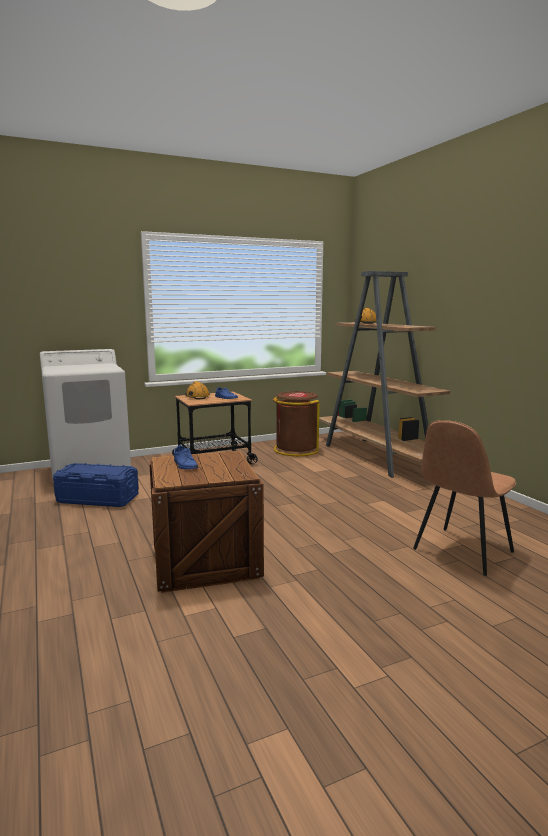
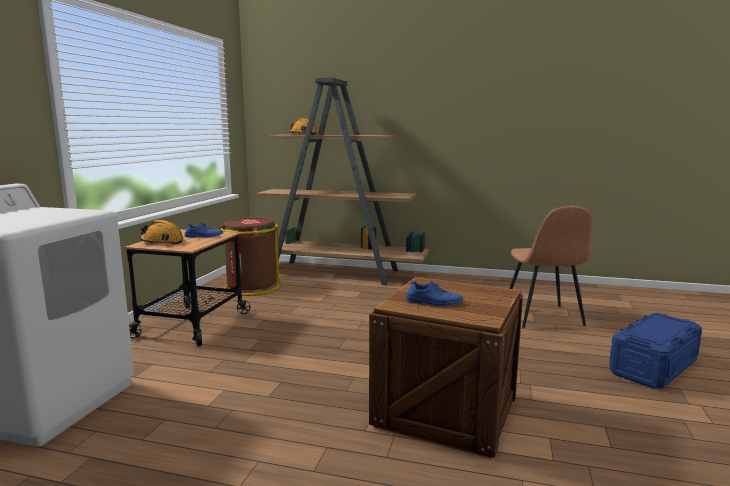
camera: 50 degrees left, 0 degrees up
(97, 498) = (157, 424): blue storage box -> blue storage box (653, 367)

